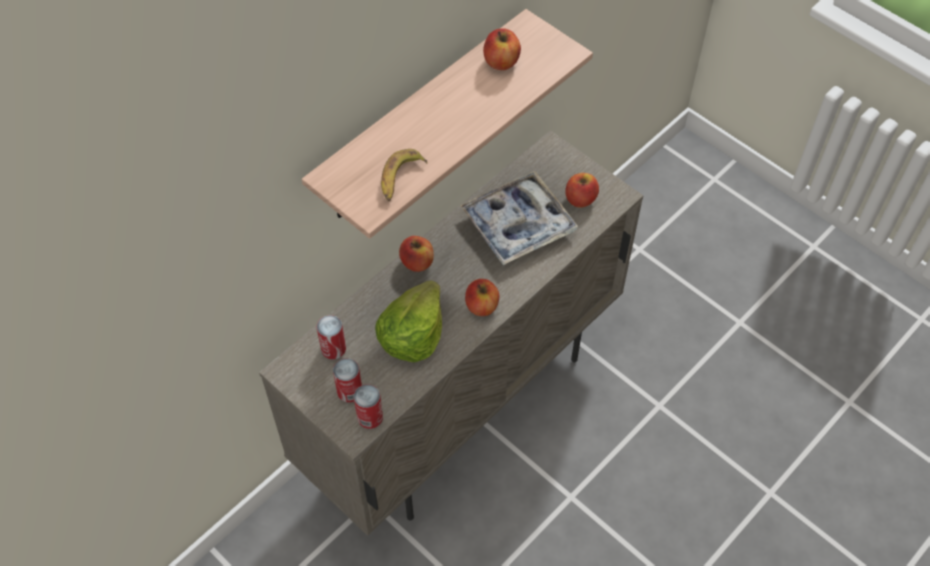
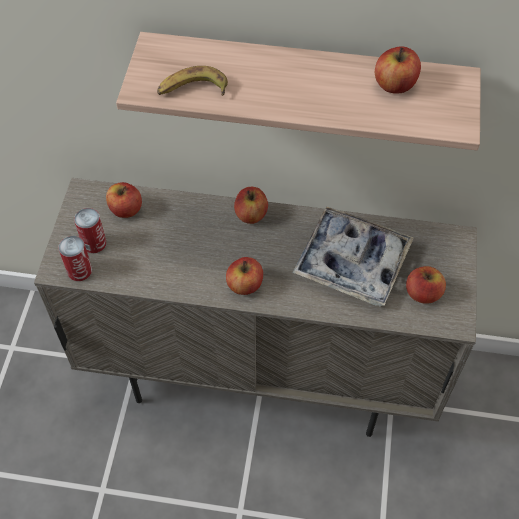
camera: 55 degrees right, 0 degrees up
(333, 348) = (126, 209): can -> apple
(412, 335) = (178, 253): lettuce -> none

